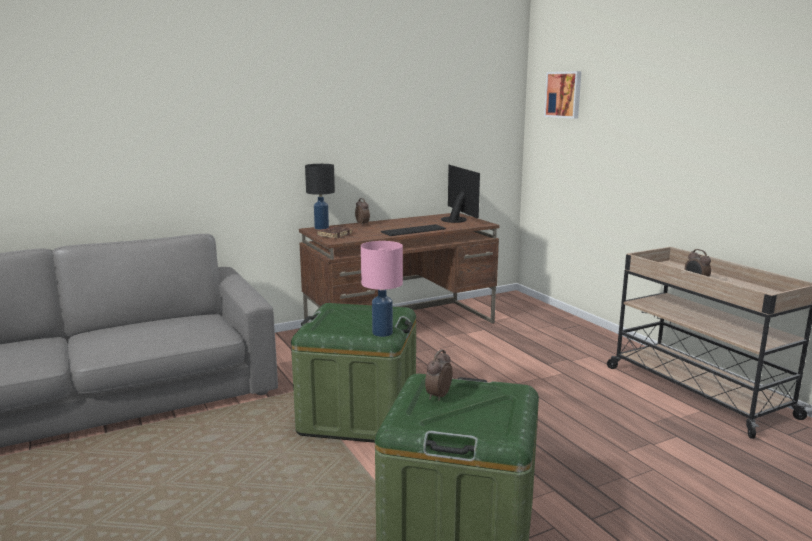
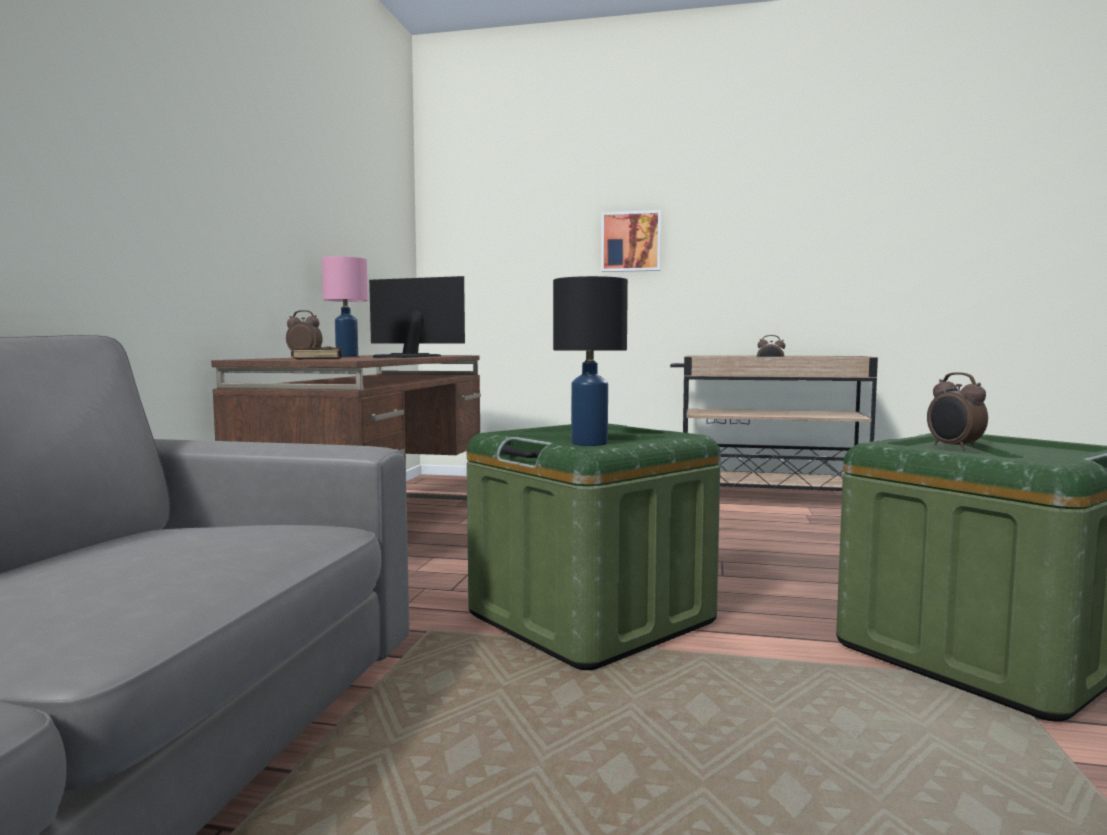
camera: 50 degrees left, 10 degrees down
(322, 228) = (255, 358): black table lamp -> black table lamp (590, 443)
(383, 333) = (679, 433): pink table lamp -> pink table lamp (347, 356)
(564, 94) = (489, 201): picture -> picture (631, 242)

